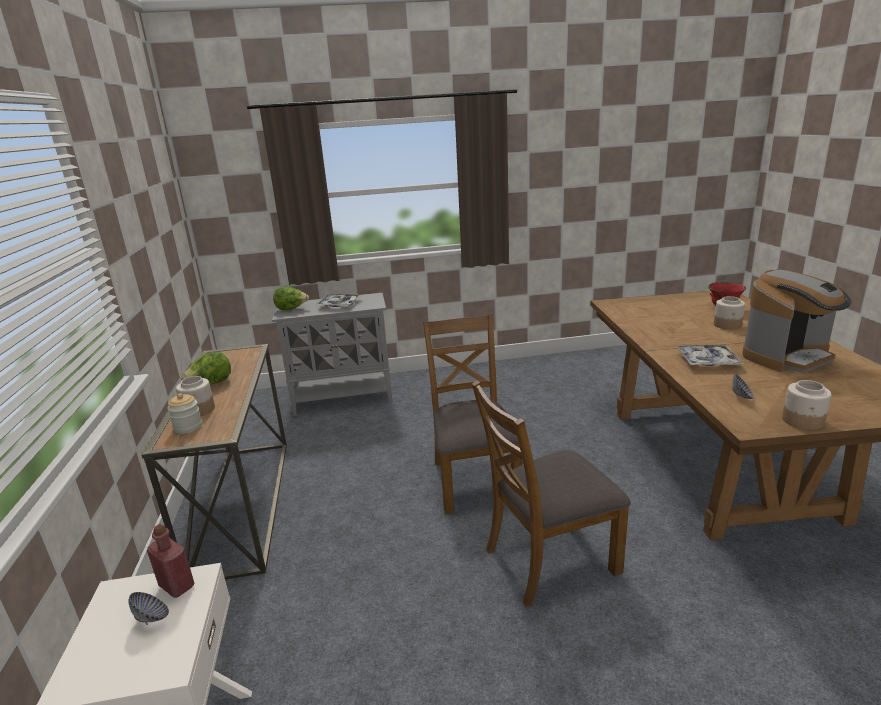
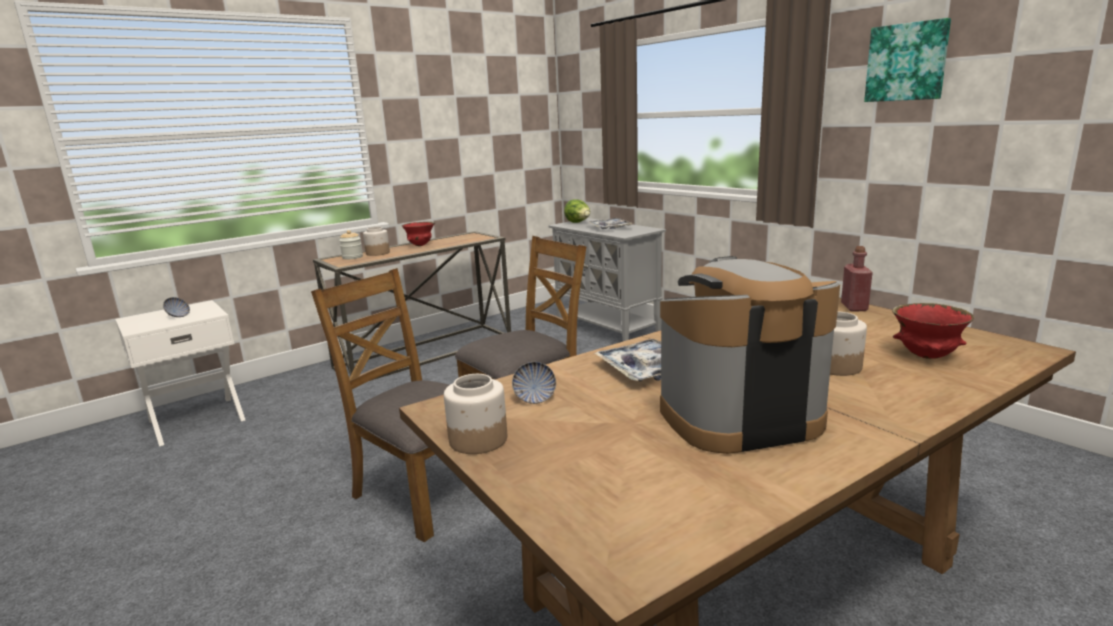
camera: 60 degrees right, 5 degrees down
(177, 586) = (205, 312): red bottle -> red bottle (854, 307)
(211, 384) = (420, 245): lettuce -> red bowl
(546, 150) = (907, 62): none -> picture
(787, 357) = (738, 417): coffee machine -> coffee machine turned 135 degrees clockwise

